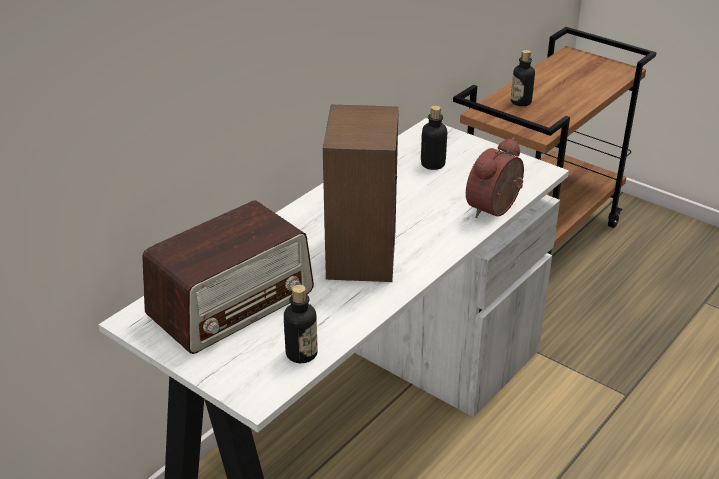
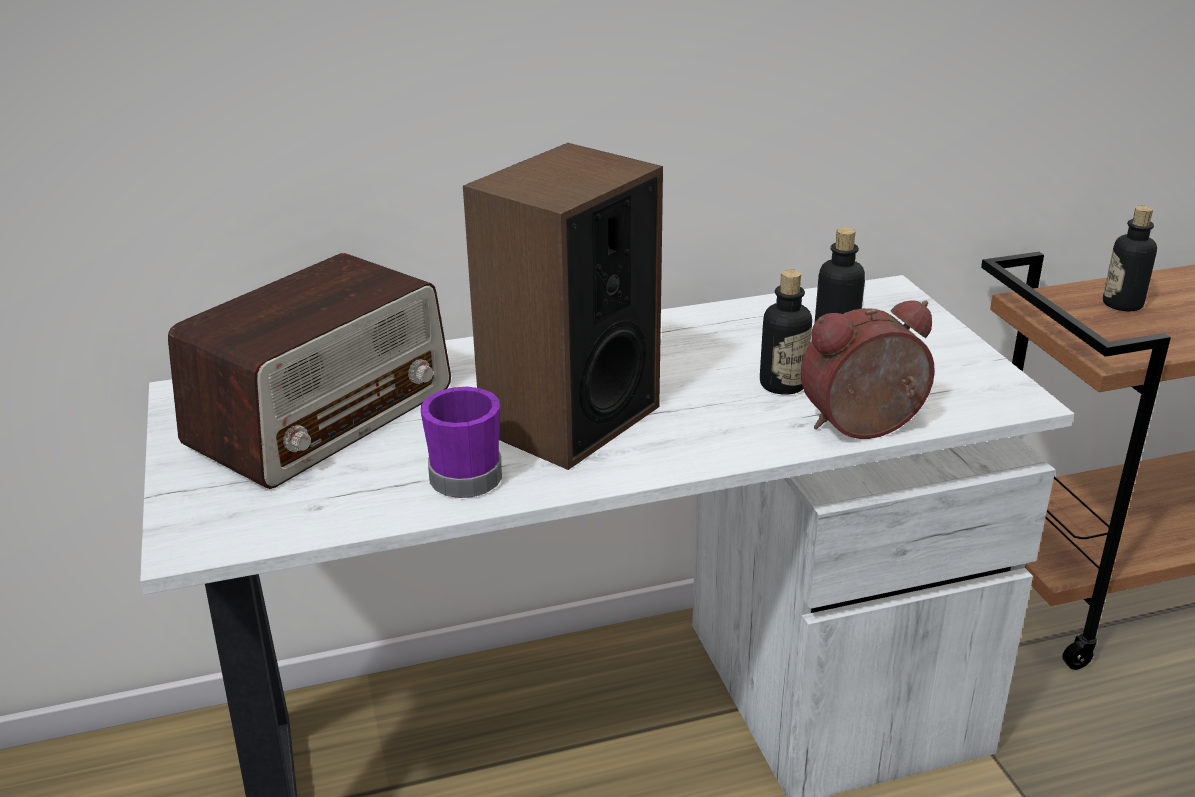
camera: 35 degrees right, 5 degrees down
(232, 303) = (323, 416): radio -> radio turned 45 degrees counterclockwise
(301, 354) = (318, 514): bottle -> bottle (782, 384)
(344, 305) = (460, 474): none -> purple mug

